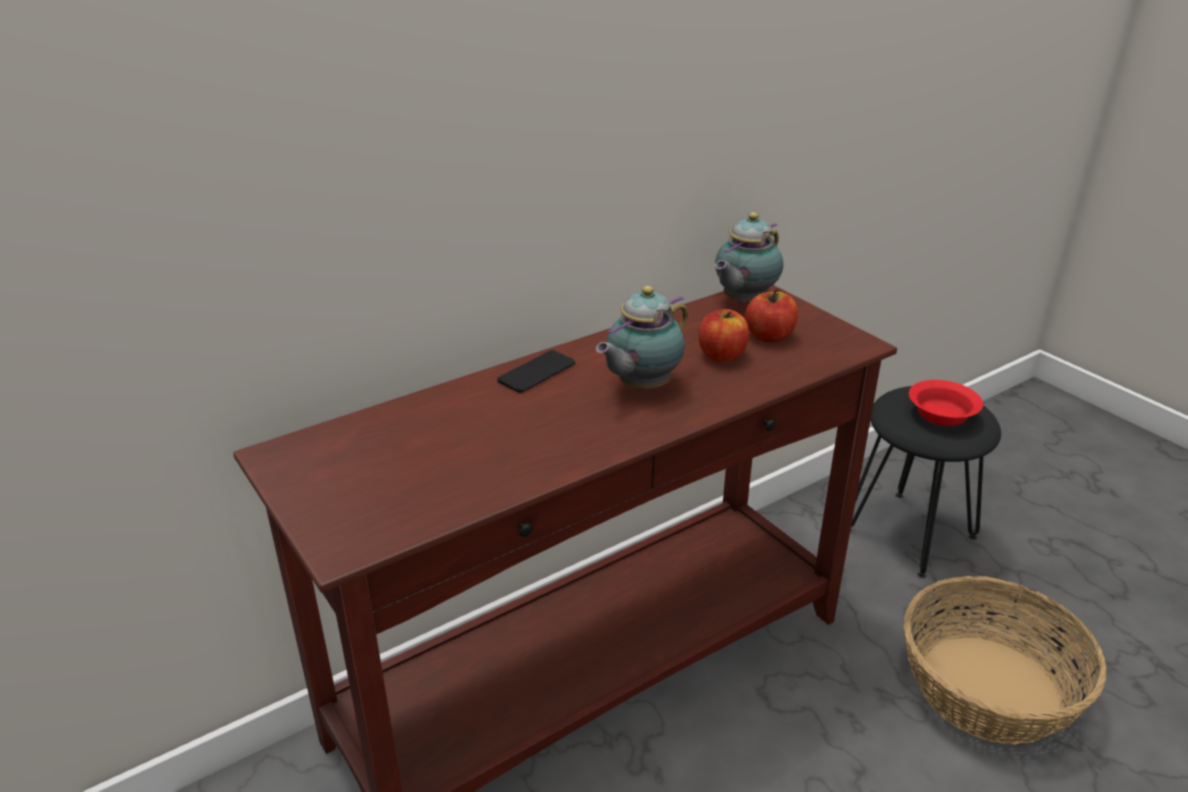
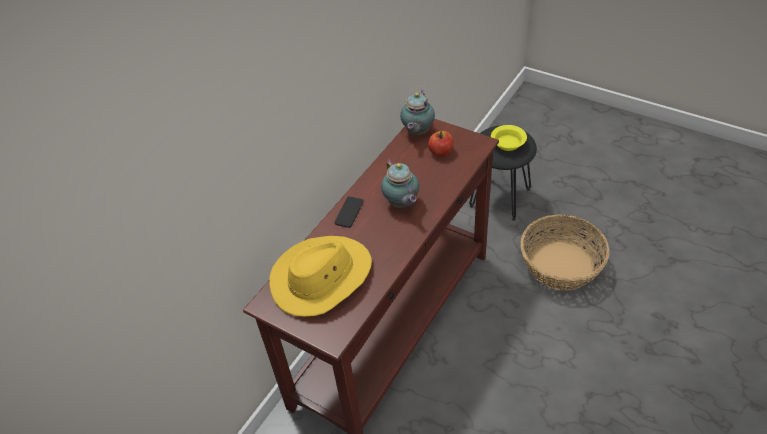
camera: 20 degrees left, 15 degrees up
(407, 448) = (321, 277): none -> yellow hat
(641, 386) = (401, 204): teapot -> teapot turned 45 degrees counterclockwise
(721, 355) = (426, 172): apple -> none
(940, 415) = (507, 144): red bowl -> yellow bowl

